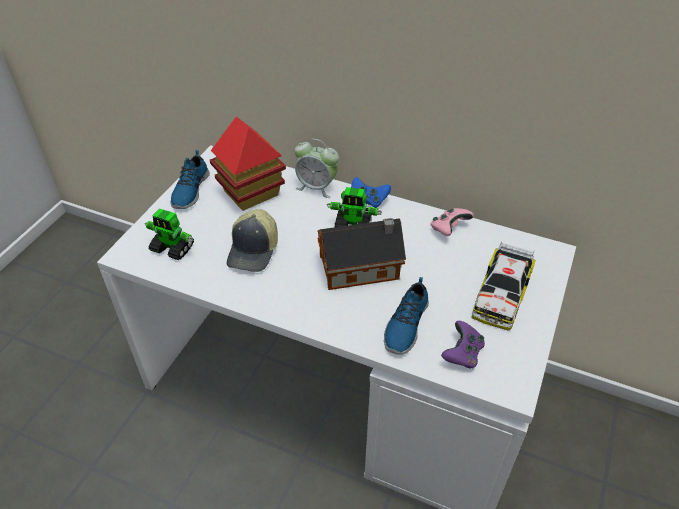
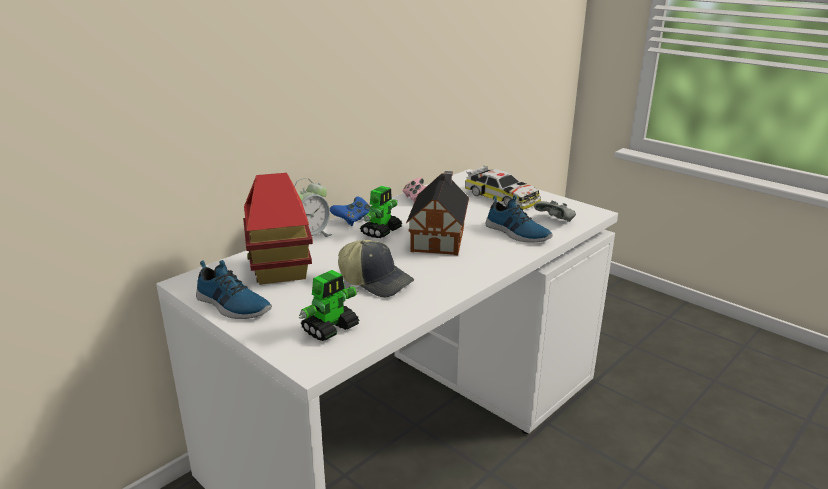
camera: 70 degrees left, 20 degrees down
(462, 354) = (556, 220): purple game controller -> grey game controller

